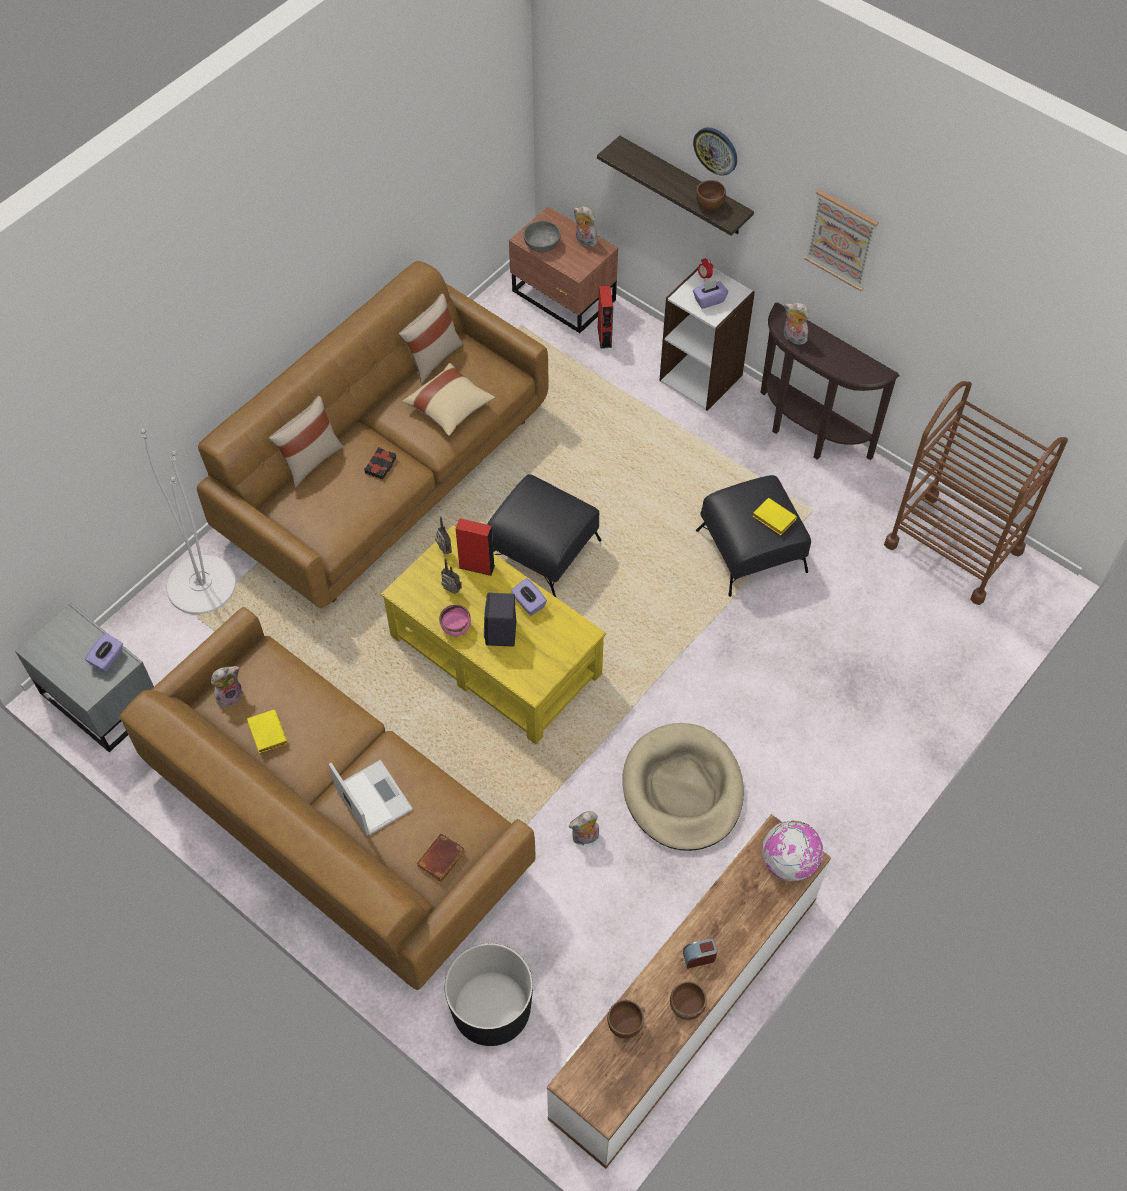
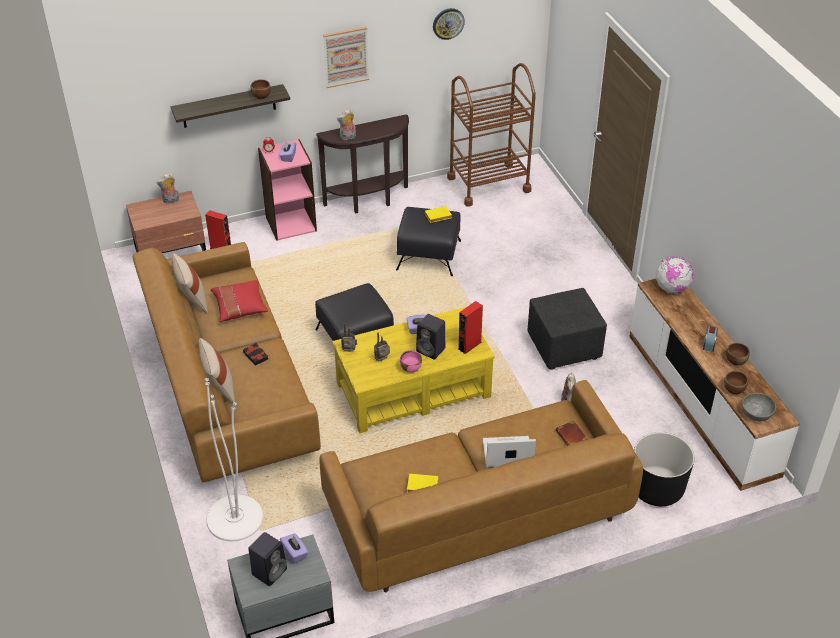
camera: 60 degrees left, 15 degrees down
(73, 649) = (270, 571): none -> black speaker
(230, 695) = (376, 497): plush toy -> none
(449, 408) = (240, 308): beige pillow -> red pillow
(476, 566) = (373, 342): red speaker -> red speaker (469, 345)
(542, 244) = (153, 218): grey bowl -> grey bowl (756, 413)
(682, 789) = (564, 347): beige dog bed -> black ottoman
(701, 377) = (291, 223): white bookcase -> pink bookcase
(716, 150) = (246, 62): wall clock -> wall clock (448, 23)

